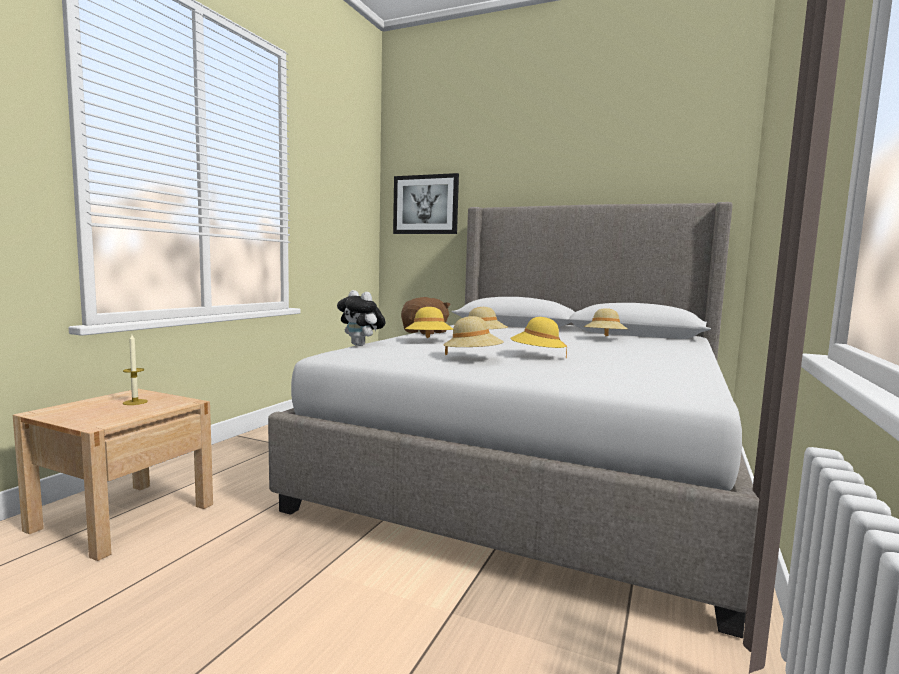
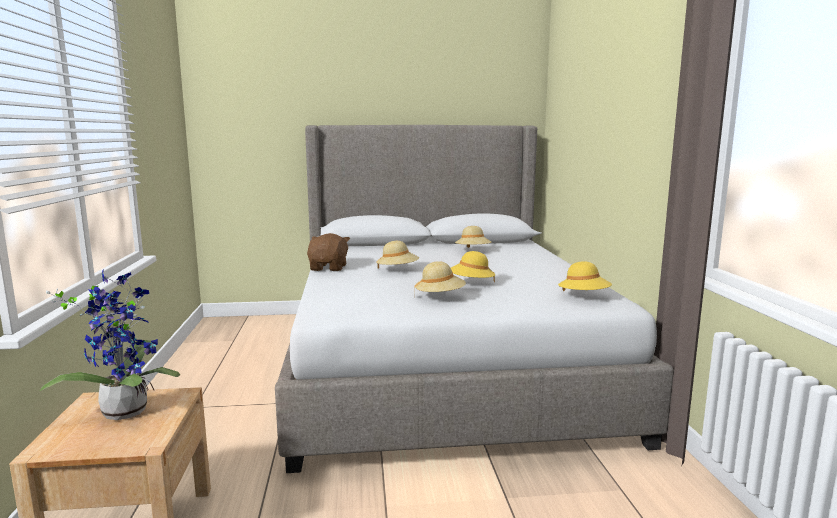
camera: 30 degrees left, 5 degrees up
(135, 402) = (125, 409): candle -> potted plant
(361, 345) = (316, 297): plush toy -> none
(425, 204) = (245, 119): picture -> none
(429, 341) = (363, 281): yellow hat -> yellow hat (584, 297)

